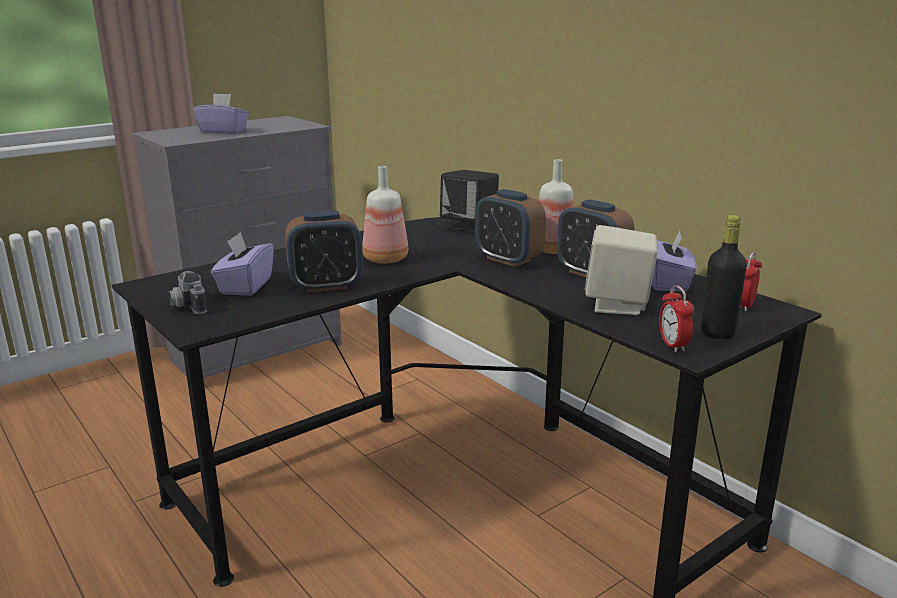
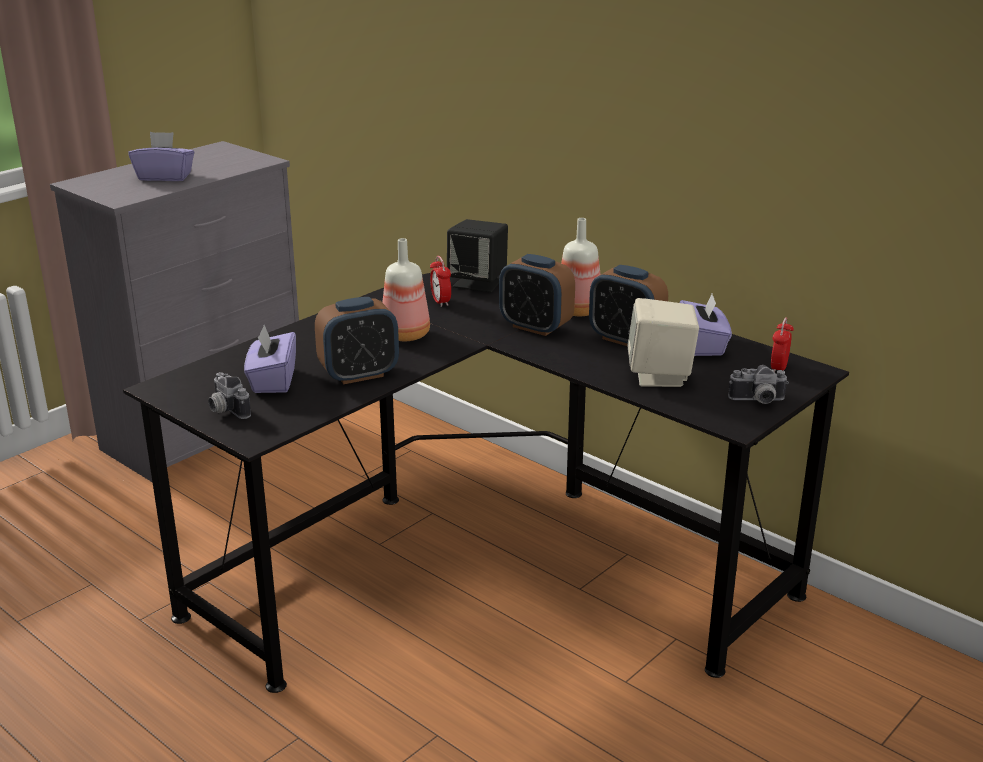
camera: 10 degrees left, 5 degrees up
(673, 345) = (719, 417): alarm clock -> alarm clock (441, 302)
(717, 333) = (757, 401): black bottle -> camera

